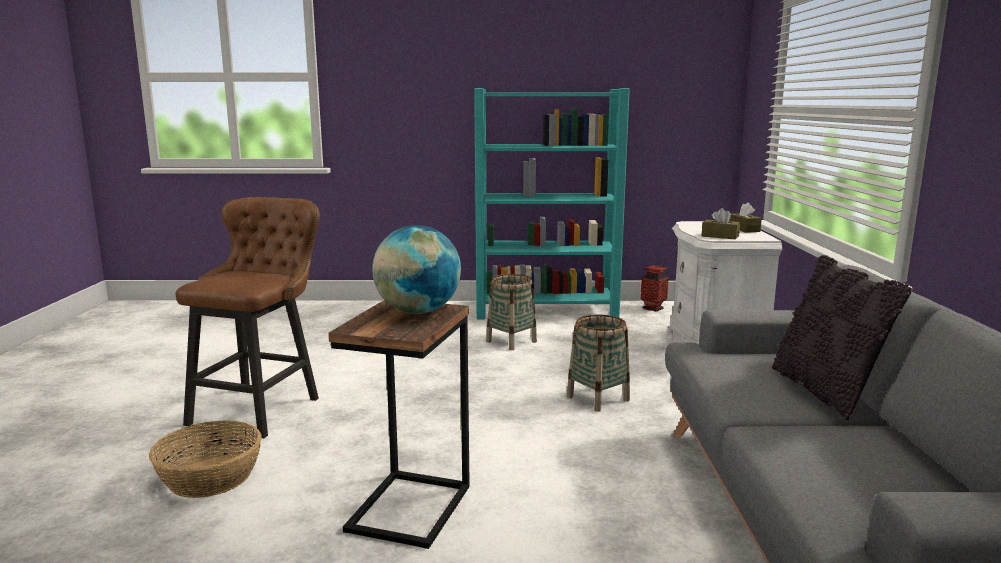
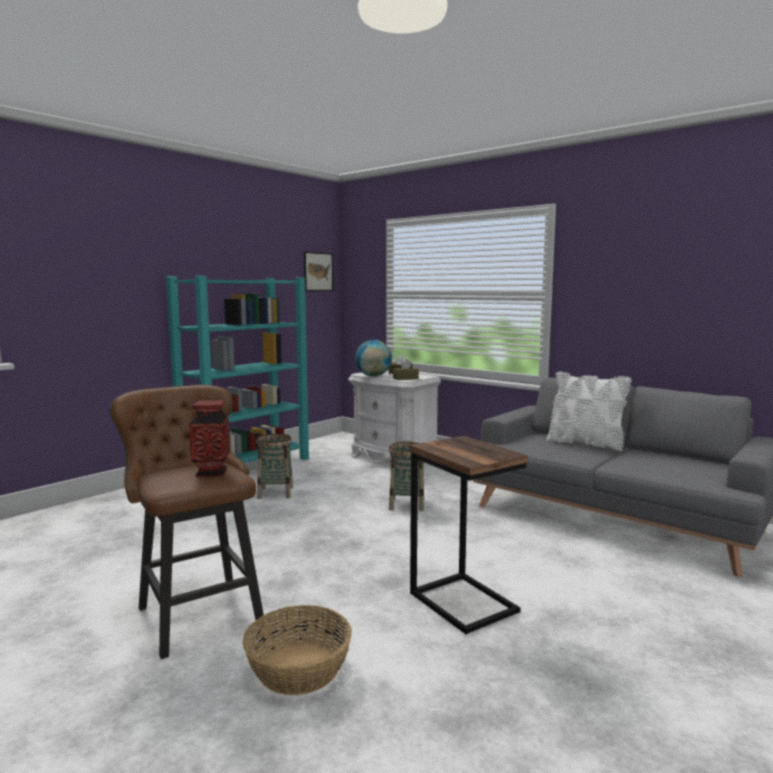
camera: 50 degrees left, 5 degrees down
(418, 311) = (459, 445): globe -> globe (373, 376)
(653, 308) = (313, 446): vase -> vase (212, 473)
(703, 79) = (318, 271): none -> picture
(824, 391) = (585, 444): black pillow -> white pillow

